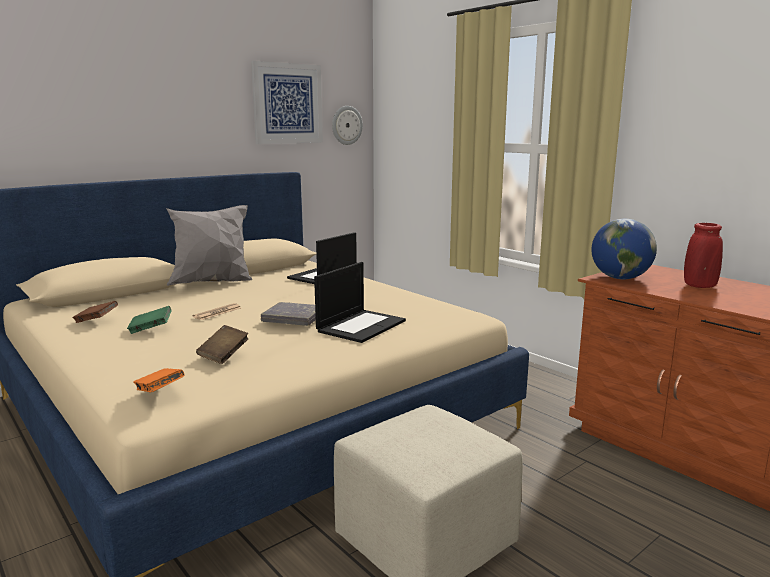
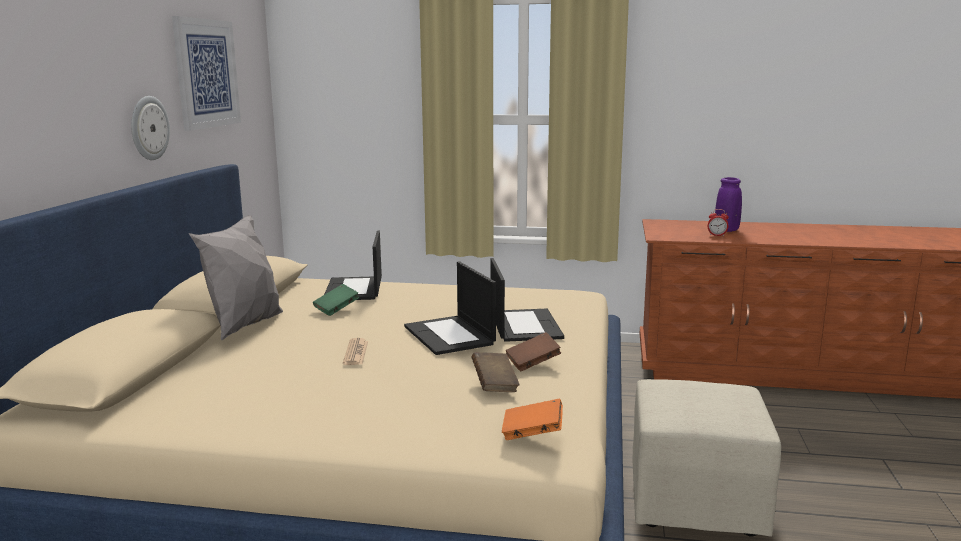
camera: 40 degrees left, 0 degrees up
(96, 321) = (228, 405): brown book -> brown book (533, 363)
(151, 329) = (331, 390): green book -> green book (336, 309)
(293, 318) = (450, 335): grey book -> laptop
(346, 125) = (254, 98): wall clock -> wall clock (148, 128)
(620, 278) = (670, 234): globe -> none
(670, 288) = (717, 235): none -> alarm clock
(699, 286) = (727, 230): red vase -> purple vase

